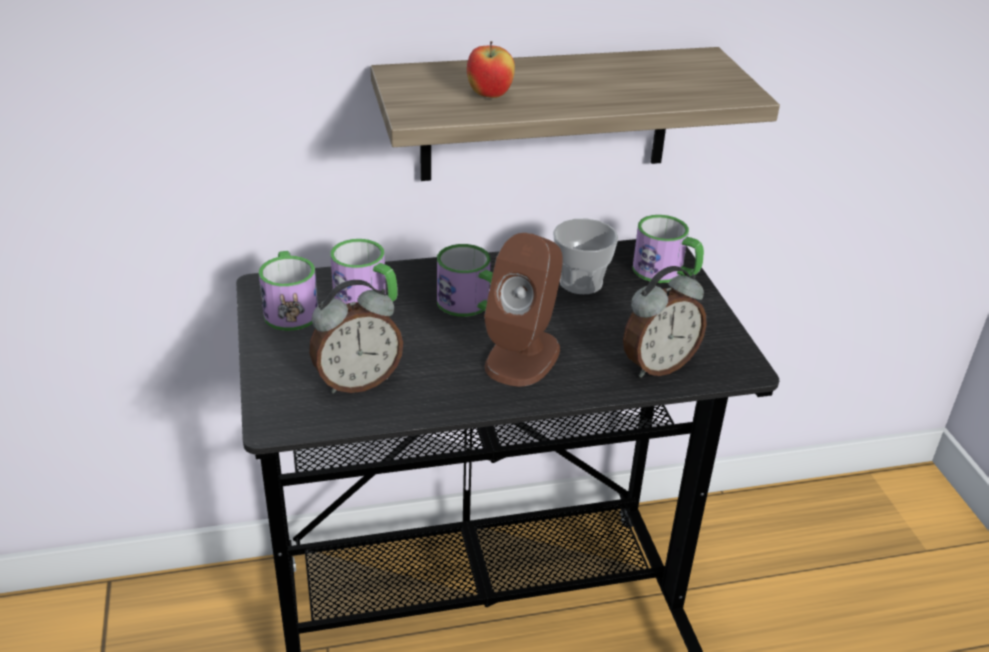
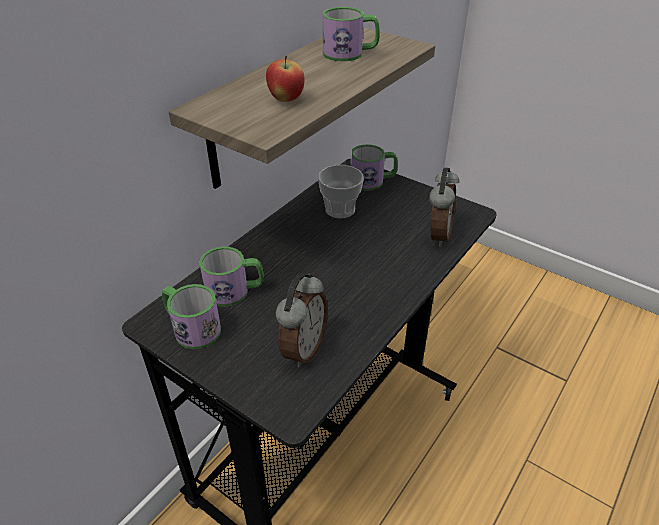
camera: 40 degrees left, 5 degrees up
(470, 305) = (301, 258): mug -> mug (350, 54)
(523, 356) = (370, 271): brown speaker -> none

